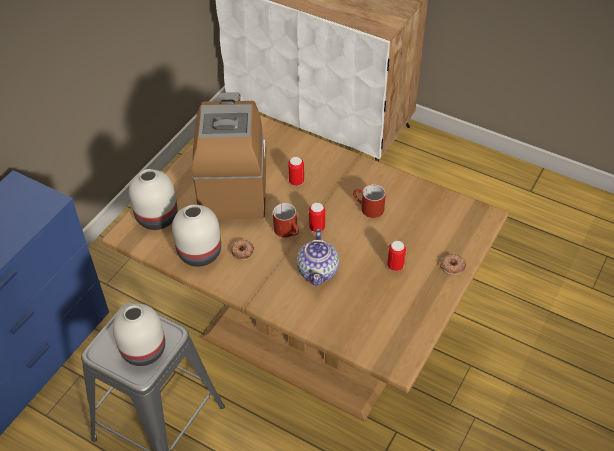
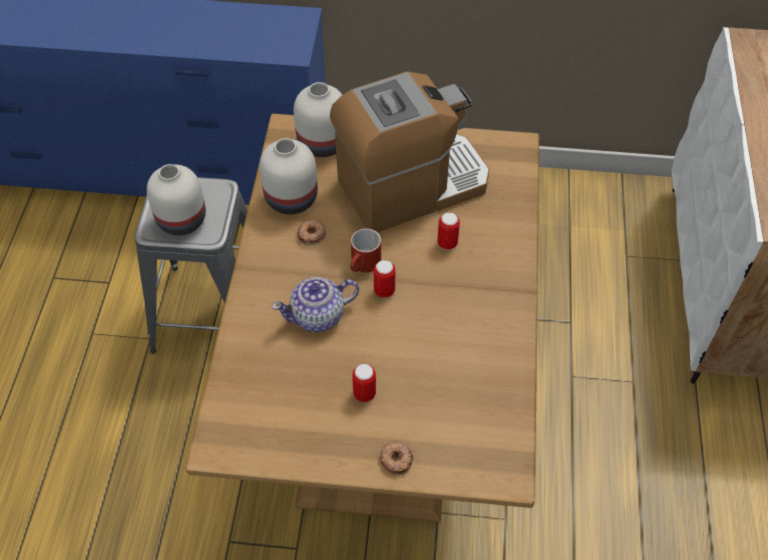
camera: 65 degrees right, 5 degrees up
(368, 208) = (444, 332): red mug -> none

